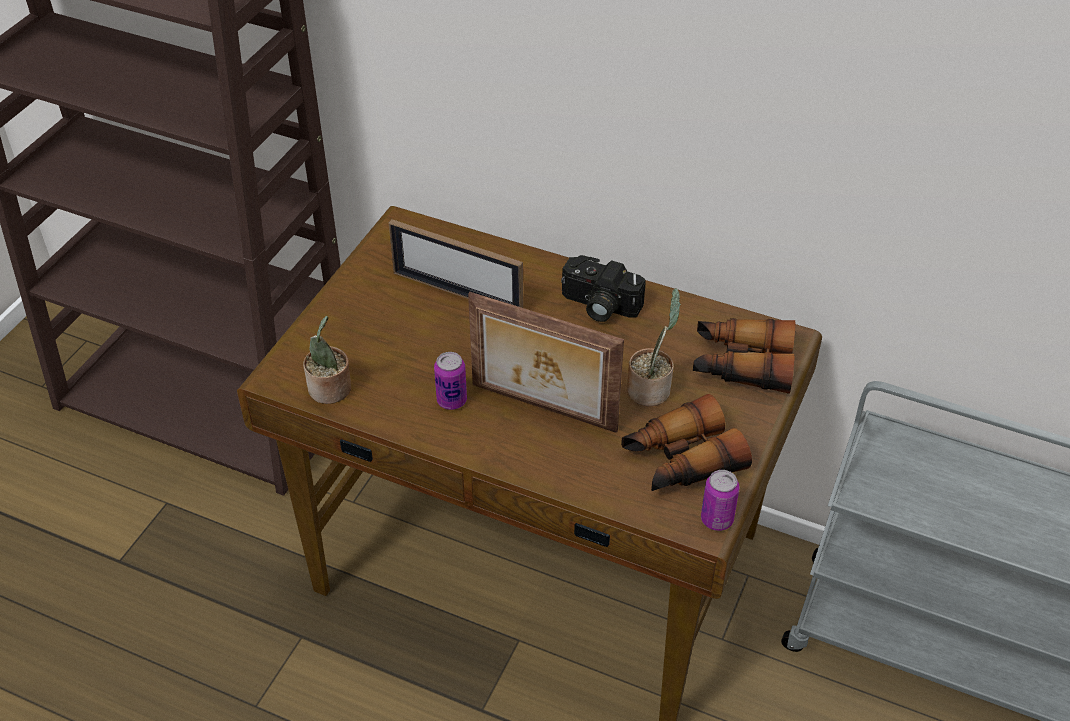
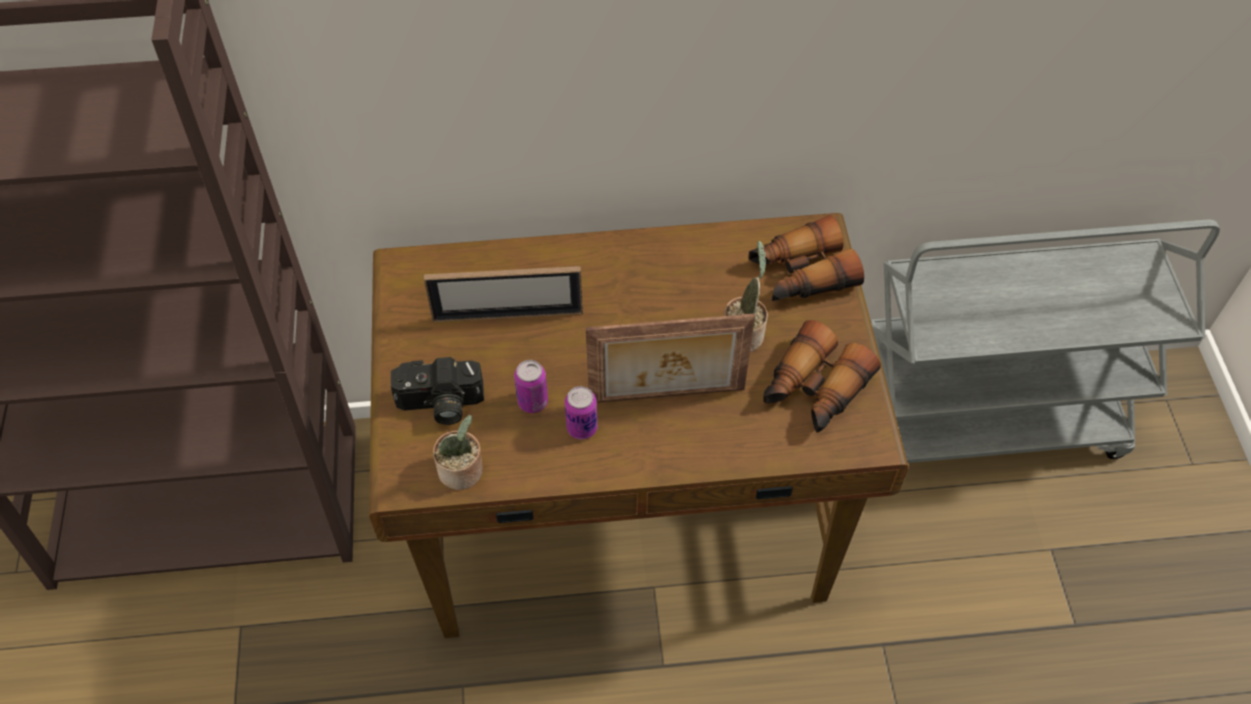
camera: 30 degrees left, 10 degrees up
(598, 306) = (643, 271): camera -> camera (440, 404)
(716, 519) = (878, 431): can -> can (533, 402)

